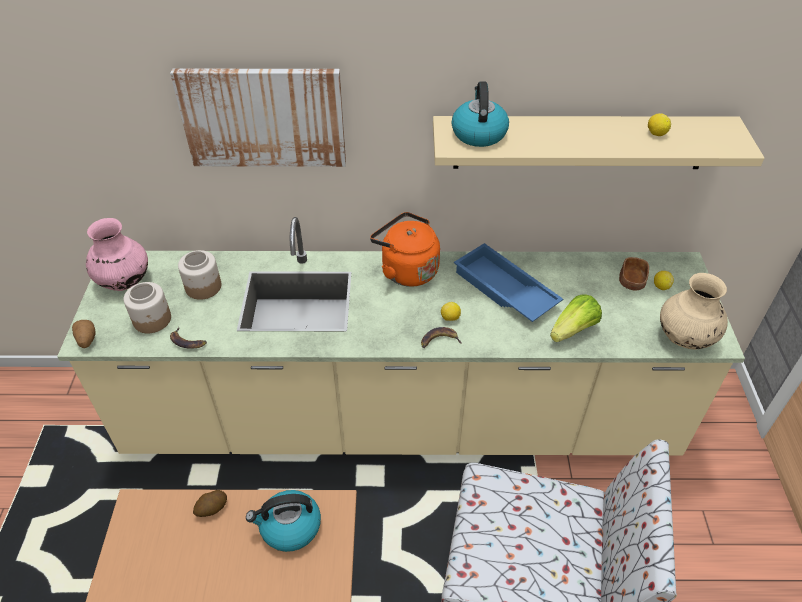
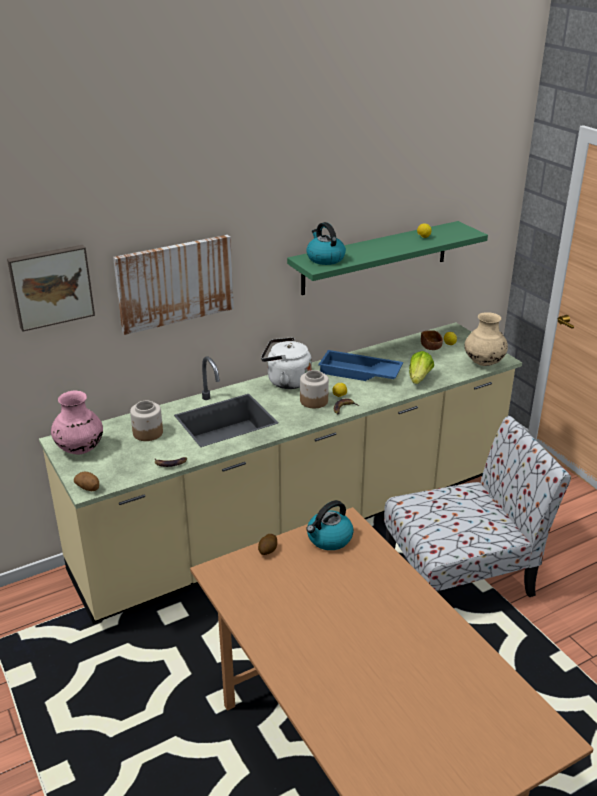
camera: 30 degrees left, 15 degrees down
(93, 89) = (51, 286): none -> picture
(152, 320) = (129, 461): jar -> jar (314, 401)
(406, 270) = (286, 381): orange kettle -> white kettle
(580, 142) = (375, 257): beige shelf -> green shelf

